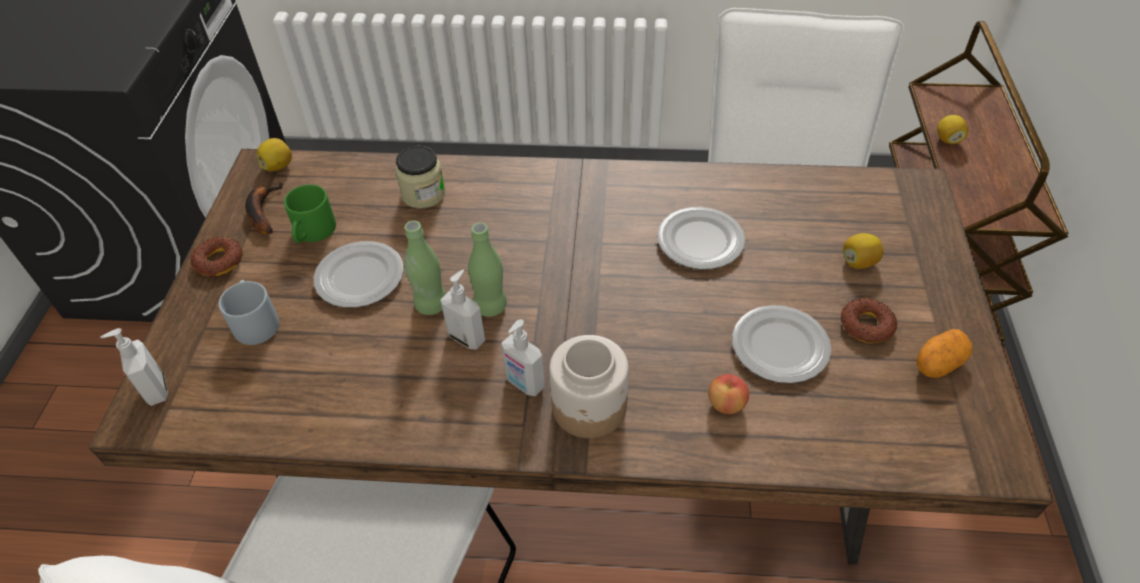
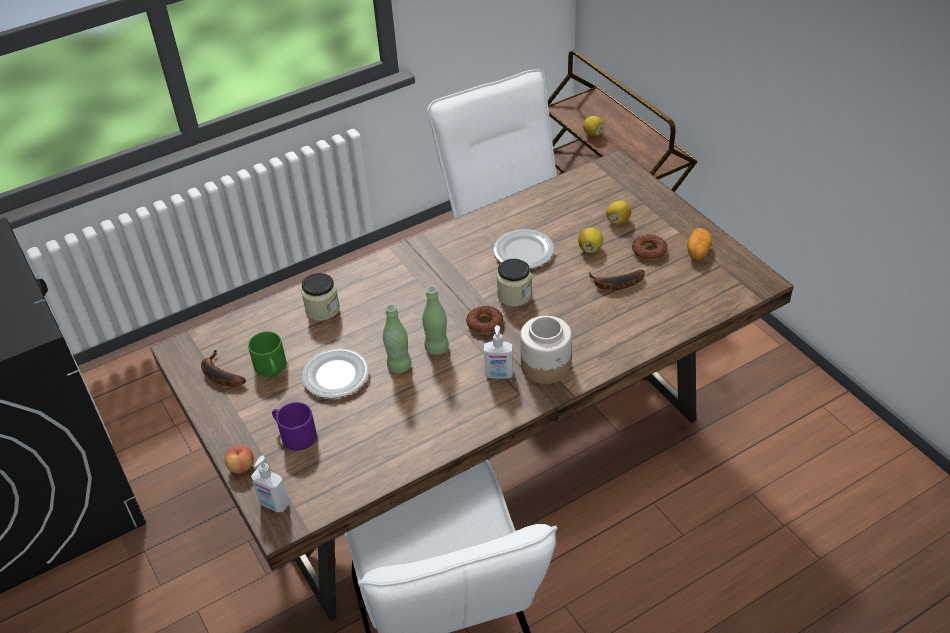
camera: 35 degrees left, 5 degrees down
(219, 261) = (224, 418): donut -> donut (485, 323)
(254, 321) = (294, 435): grey mug -> purple mug
(278, 166) = (195, 343): lemon -> lemon (590, 249)
(467, 337) = (440, 370): soap dispenser -> none
(638, 290) = (514, 295): none -> jar
(726, 404) = (614, 325): apple -> apple (241, 467)
(778, 347) = (615, 284): plate -> banana

